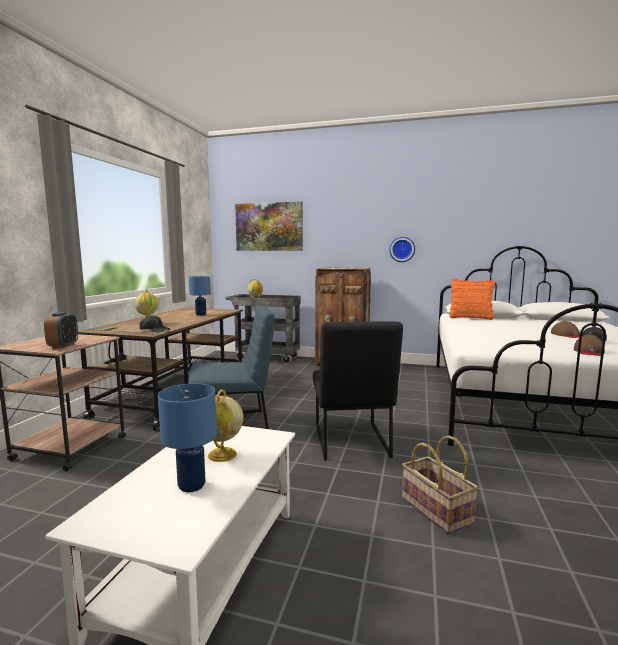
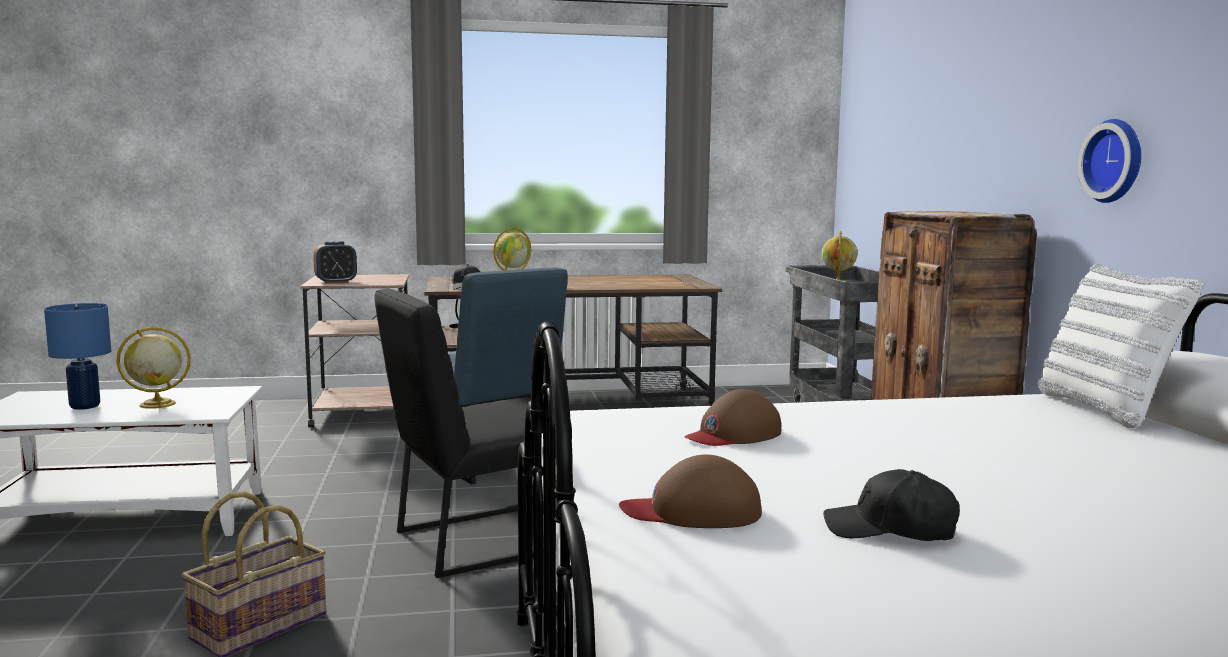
camera: 65 degrees right, 0 degrees up
(201, 314) = (623, 284): blue table lamp -> none
(269, 227) = (900, 110): picture -> none
(470, 318) = (1105, 411): orange pillow -> white pillow
(567, 335) = (995, 505): brown cap -> brown cap (733, 434)

